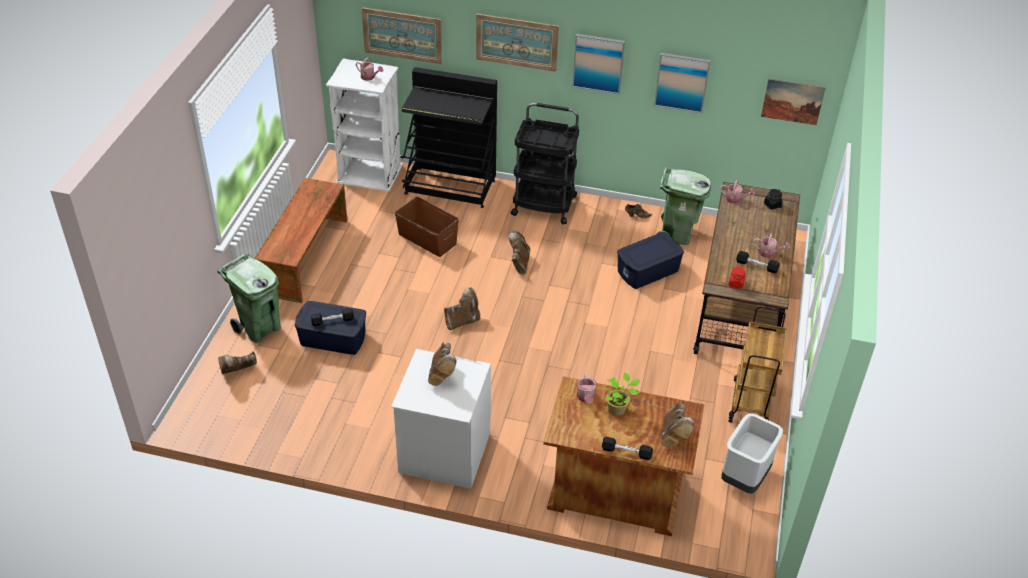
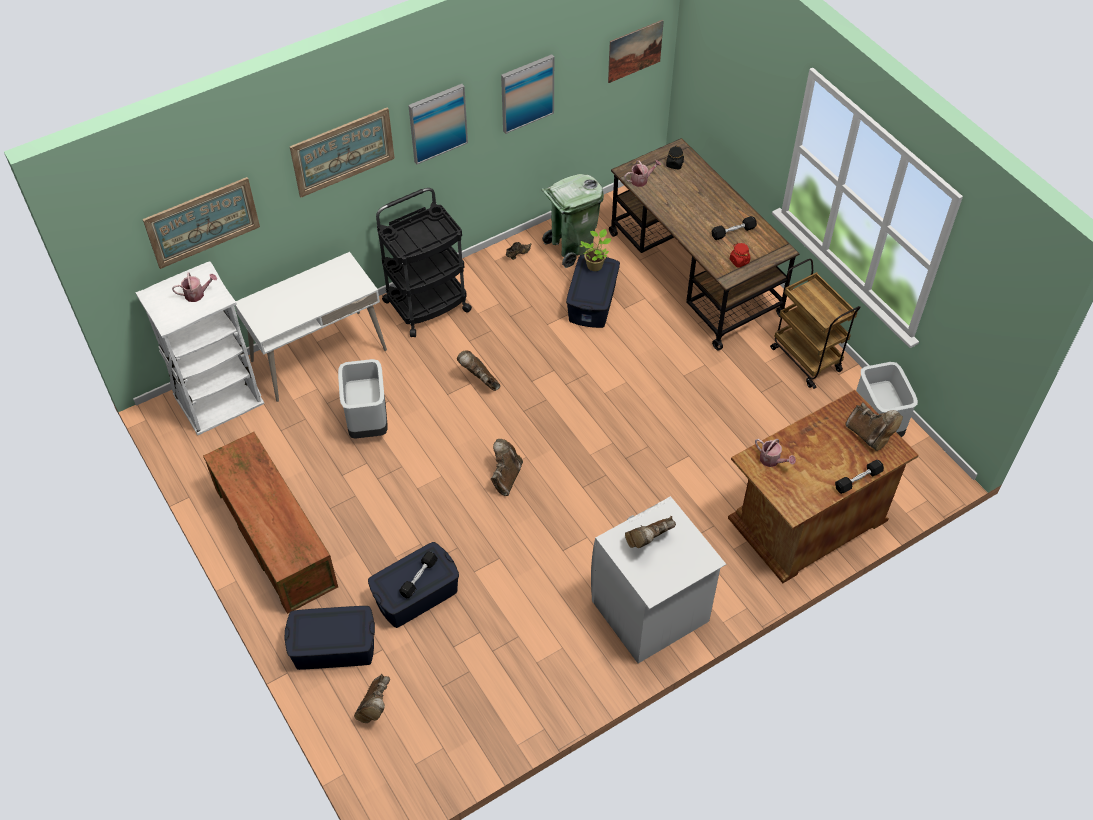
camera: 45 degrees left, 10 degrees up
(259, 328) = (334, 647): green trash can -> blue storage box
(427, 238) = (367, 423): brown storage box -> grey trash can
(441, 374) = (648, 542): brown boot -> brown boot turned 105 degrees clockwise
(449, 189) = (319, 355): black shoe rack -> white desk
(618, 409) = (806, 449): potted plant -> potted plant (595, 265)
(769, 253) = (727, 212): watering can -> none

